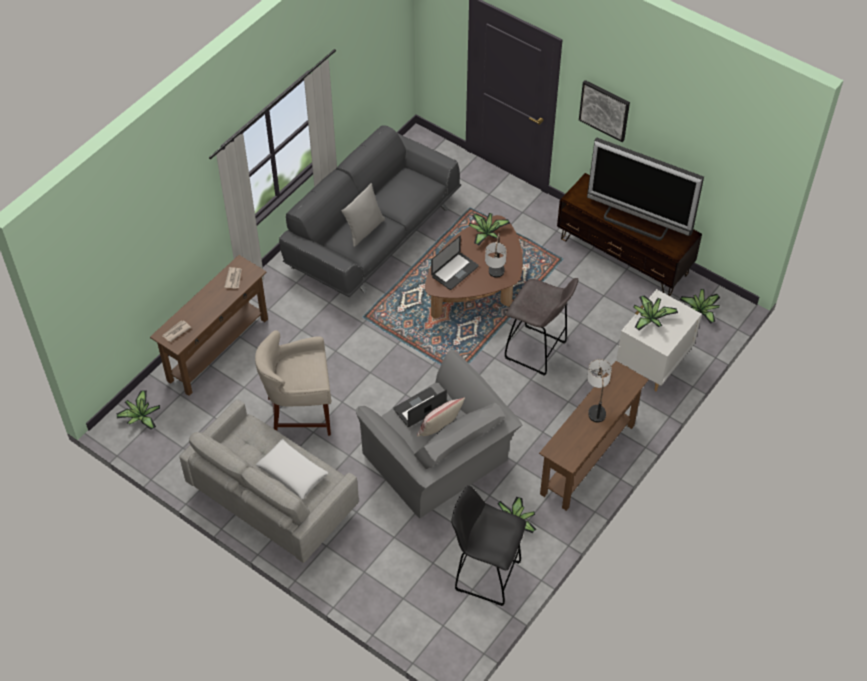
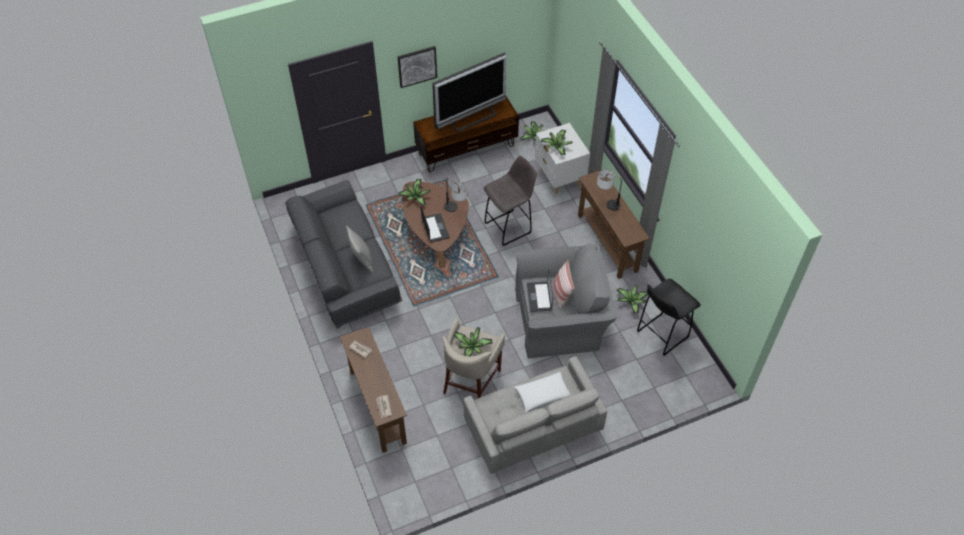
camera: 60 degrees left, 0 degrees up
(140, 416) = (404, 484): potted plant -> potted plant (472, 347)

